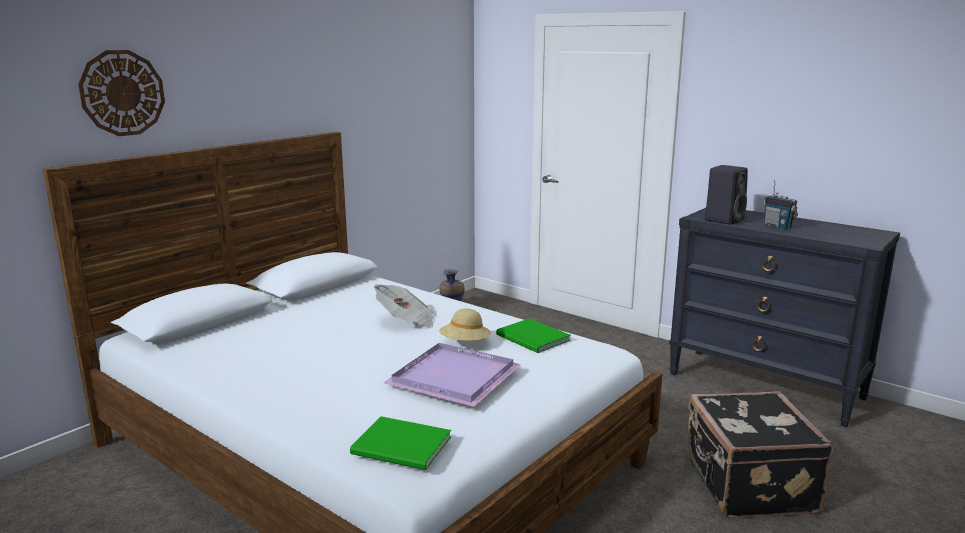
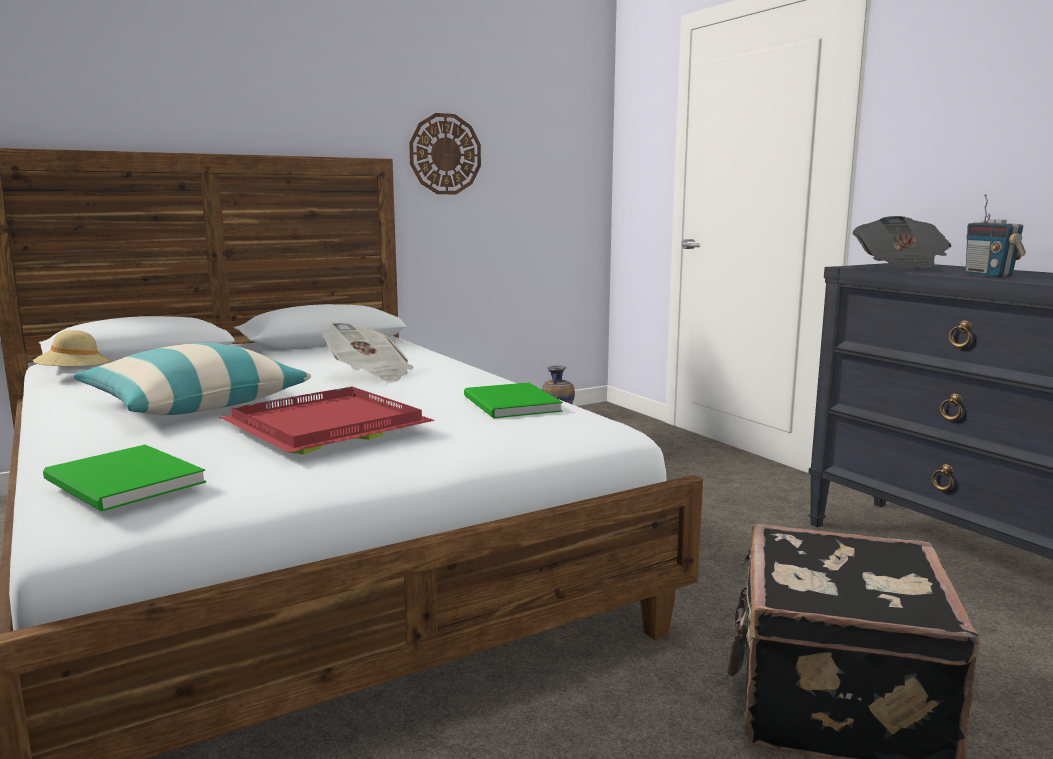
camera: 20 degrees right, 5 degrees down
(122, 93) = (88, 73): wall clock -> wall clock (445, 154)
(327, 369) = (194, 404): none -> pillow
(454, 379) = (325, 427): purple tray -> red tray
(465, 343) = (408, 400): beige hat -> beige hat (74, 377)
(724, 219) = (900, 269): black speaker -> newspaper

